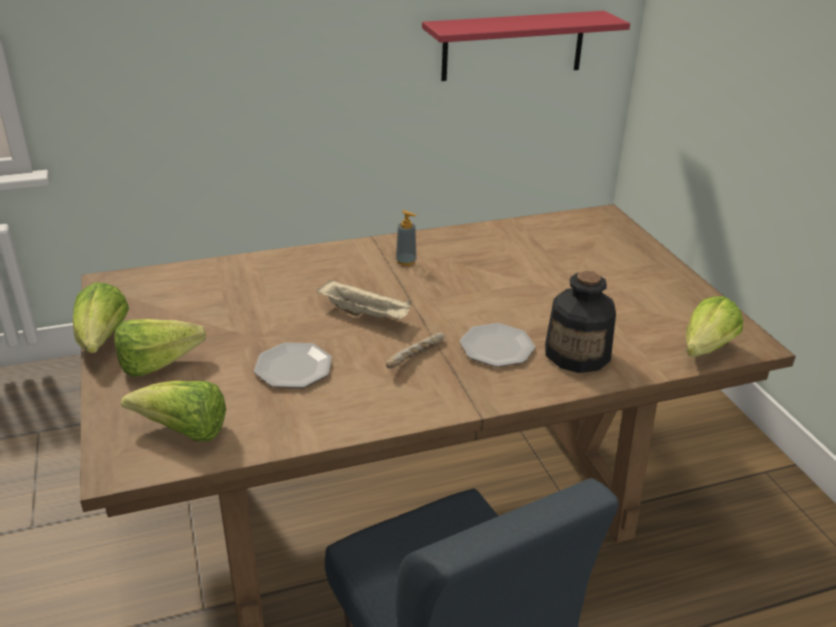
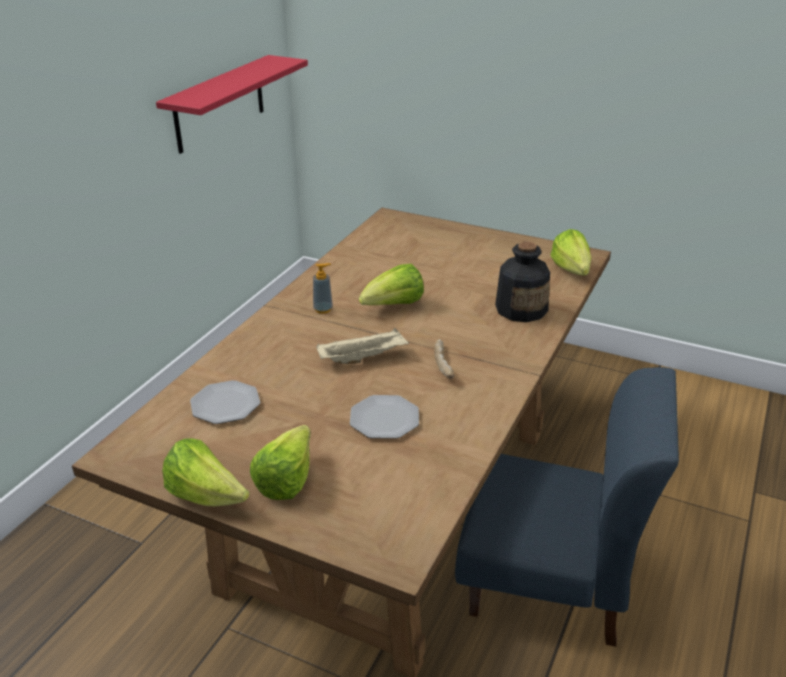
camera: 45 degrees left, 0 degrees up
(184, 432) = (395, 505): lettuce -> lettuce (394, 306)
(497, 347) = (475, 330): plate -> plate (225, 404)

